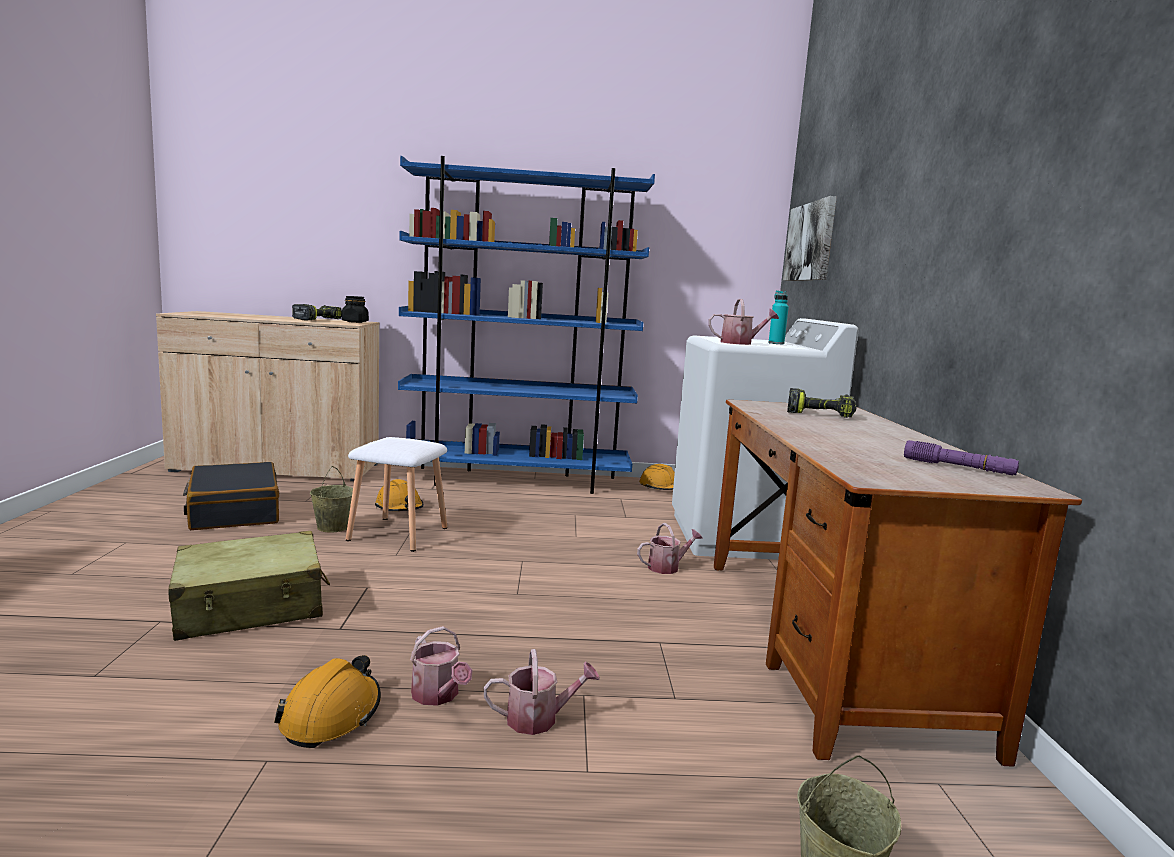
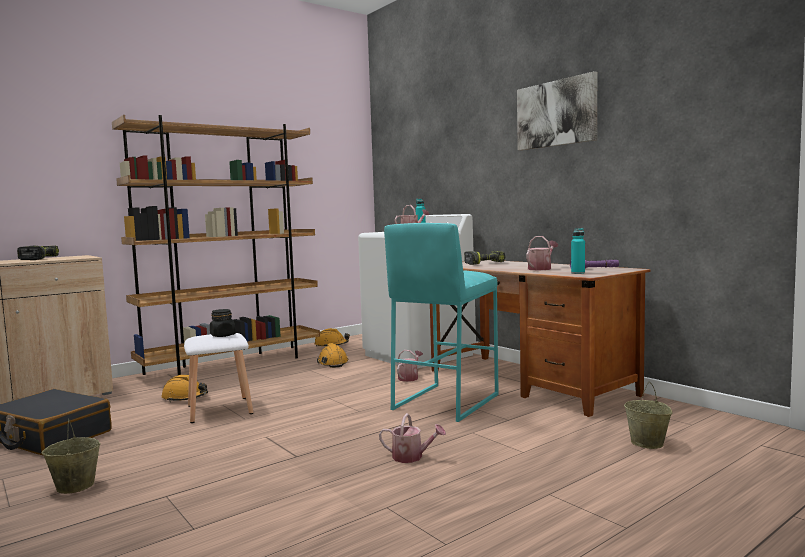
camera: 35 degrees left, 5 degrees down
(251, 606) = (212, 468): beige suitcase -> none
(331, 716) = (378, 483): orange hard hat -> orange hard hat (332, 363)
(332, 527) = (161, 420): beige bucket -> beige bucket (74, 486)
(355, 322) = (76, 256): black jar -> black jar (223, 335)
(517, 480) = (232, 364): blue bookcase -> brown bookcase
(539, 719) = (472, 446): watering can -> watering can (541, 268)
(641, 624) = (444, 402): none -> turquoise stool
(810, 242) = (404, 168): picture -> picture (556, 113)
(875, 470) = (578, 273): none -> turquoise bottle

